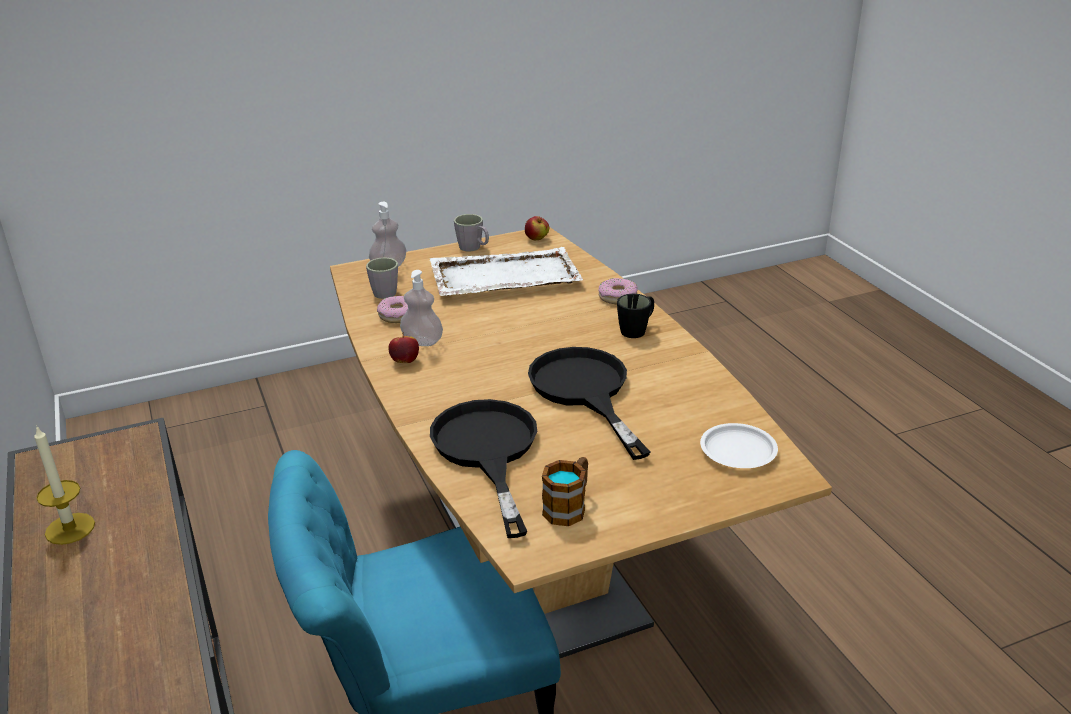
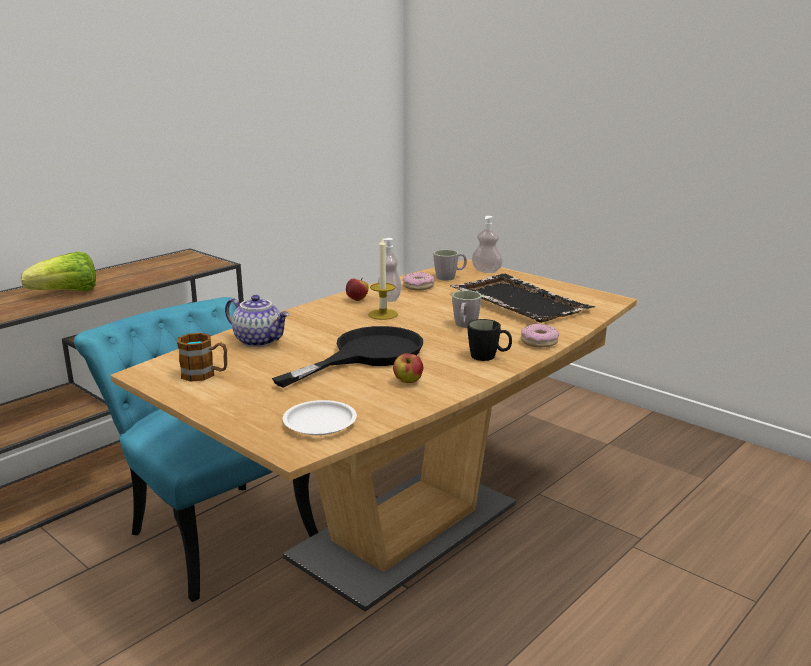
camera: 65 degrees right, 10 degrees down
(70, 528) = (129, 271): candle -> candle (383, 314)
(117, 607) = (66, 293): none -> lettuce
(473, 248) = (553, 285): grey mug -> grey mug (465, 325)
(487, 452) = (259, 341): black frying pan -> teapot
(503, 276) = (519, 301): white tray -> black tray
(536, 239) = (603, 299): apple -> apple (408, 381)

